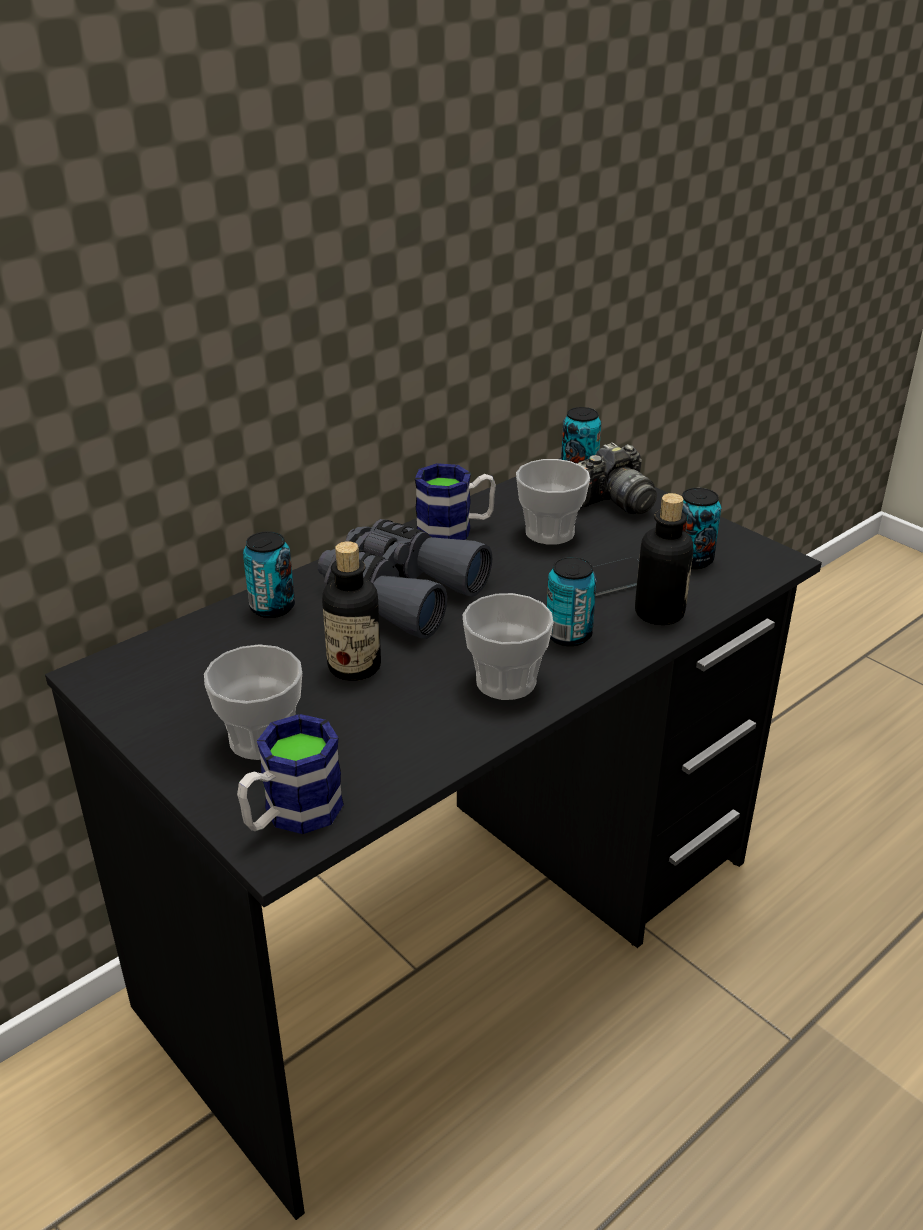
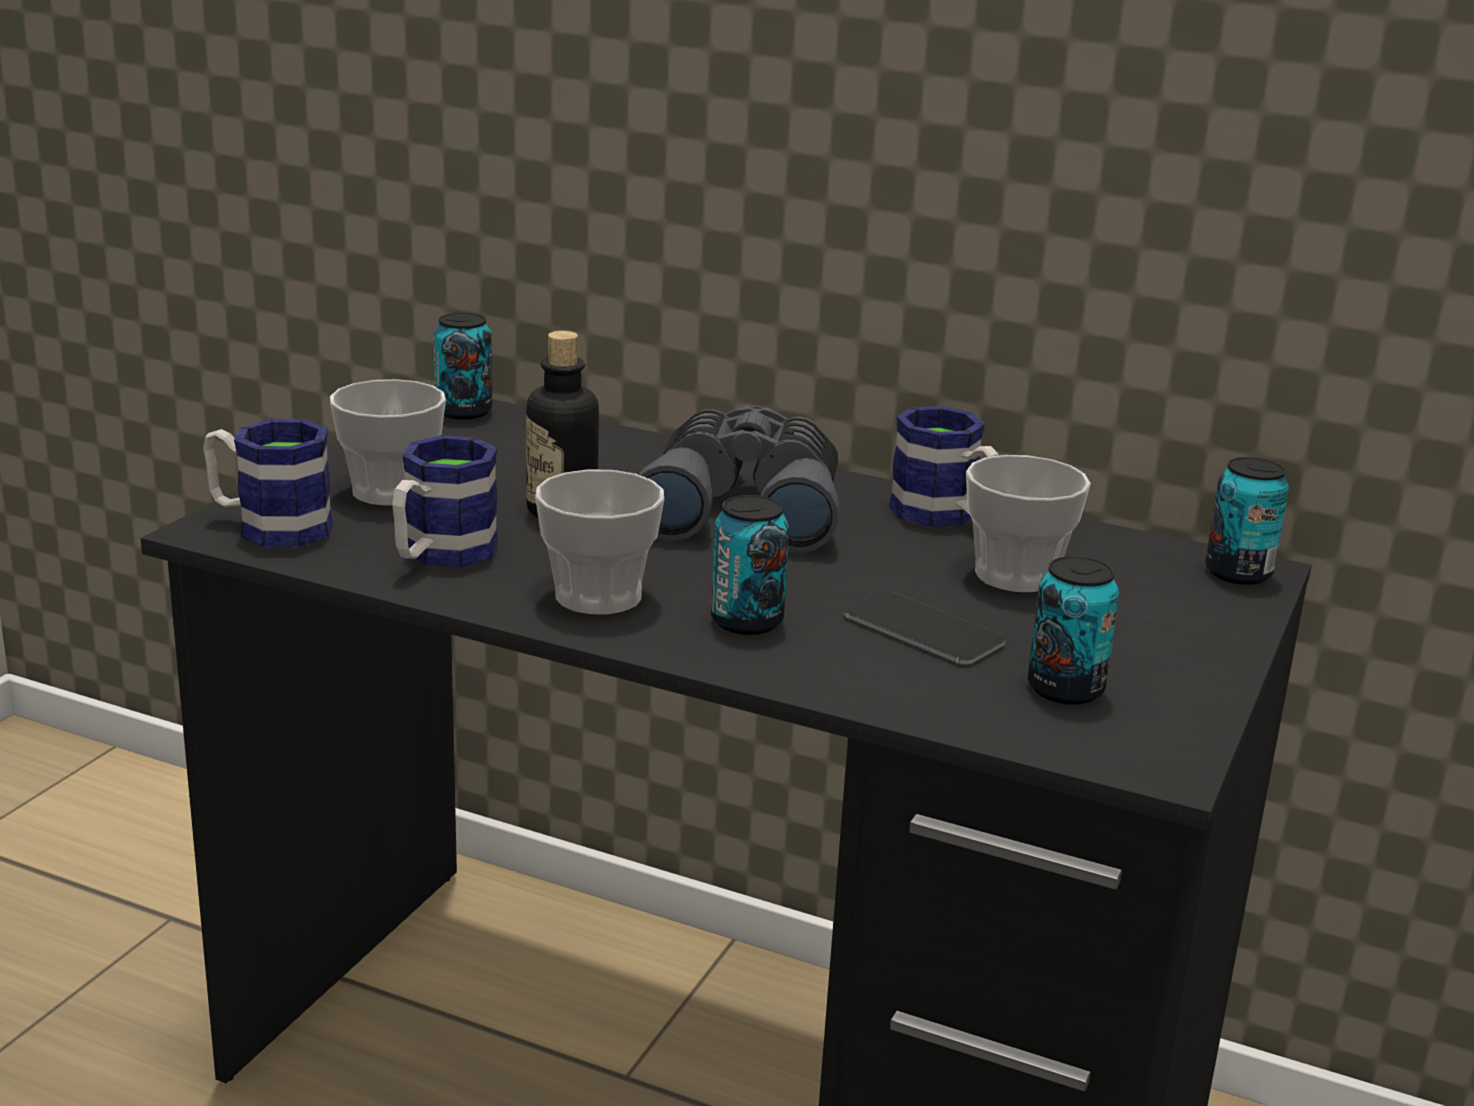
camera: 65 degrees right, 10 degrees down
(272, 607) = (648, 453): can -> can (464, 412)
(400, 737) = (440, 555): none -> mug
(613, 502) = (1174, 609): camera -> none
(659, 613) = (871, 678): bottle -> none

